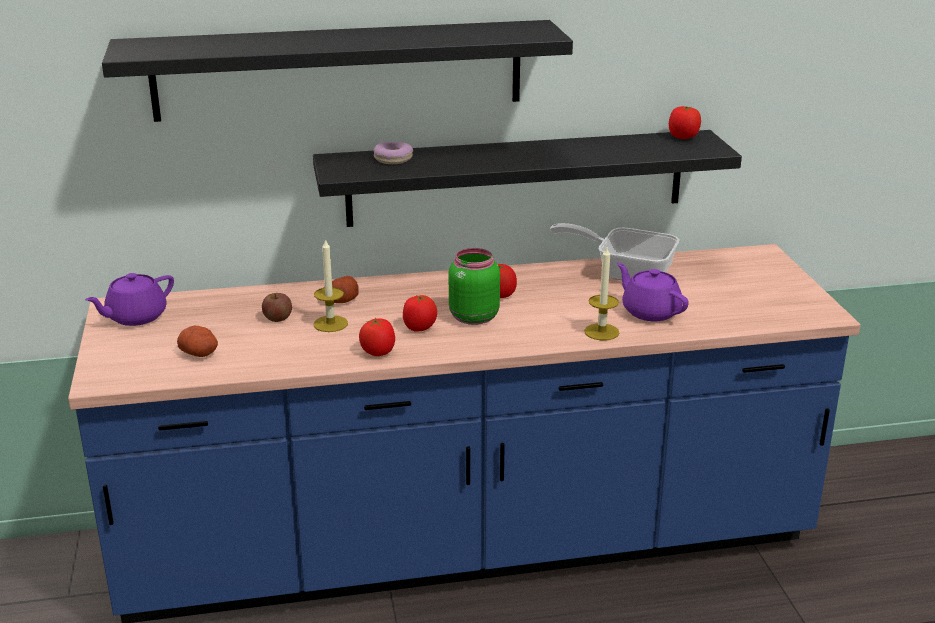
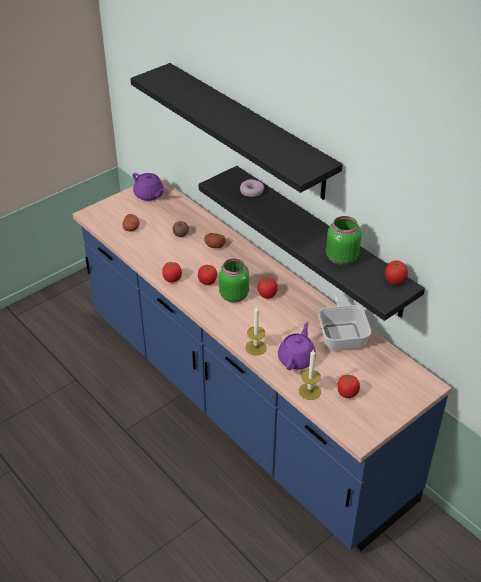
camera: 60 degrees right, 15 degrees up
(135, 317) = (149, 195): purple teapot -> purple teapot turned 150 degrees counterclockwise
(330, 324) = (188, 252): candle -> candle (309, 391)
(608, 149) = (340, 258): none -> green jar
(742, 299) = (347, 393): none -> tomato

